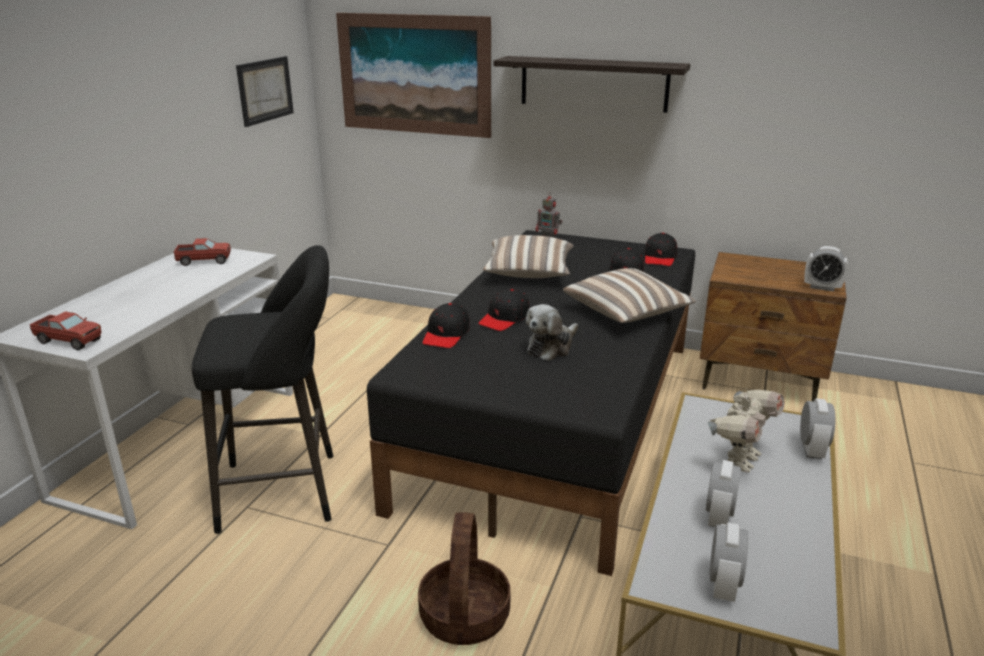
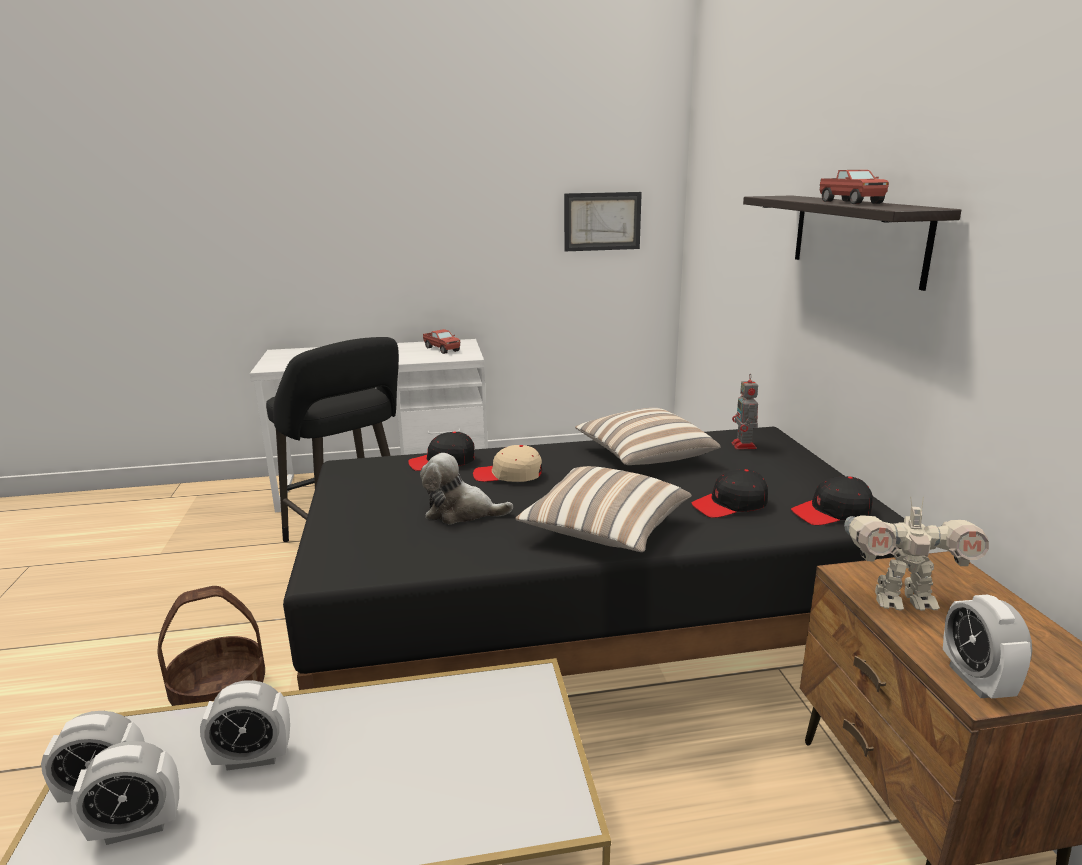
camera: 60 degrees right, 5 degrees down
(69, 341) = (275, 362): toy truck -> toy truck (850, 202)
(414, 74) = (732, 217): picture -> none
(504, 318) = (508, 475): black cap -> beige cap
(739, 460) = (404, 749): toy robot -> toy robot (902, 600)
(811, 450) = (479, 826): alarm clock -> alarm clock (137, 827)

